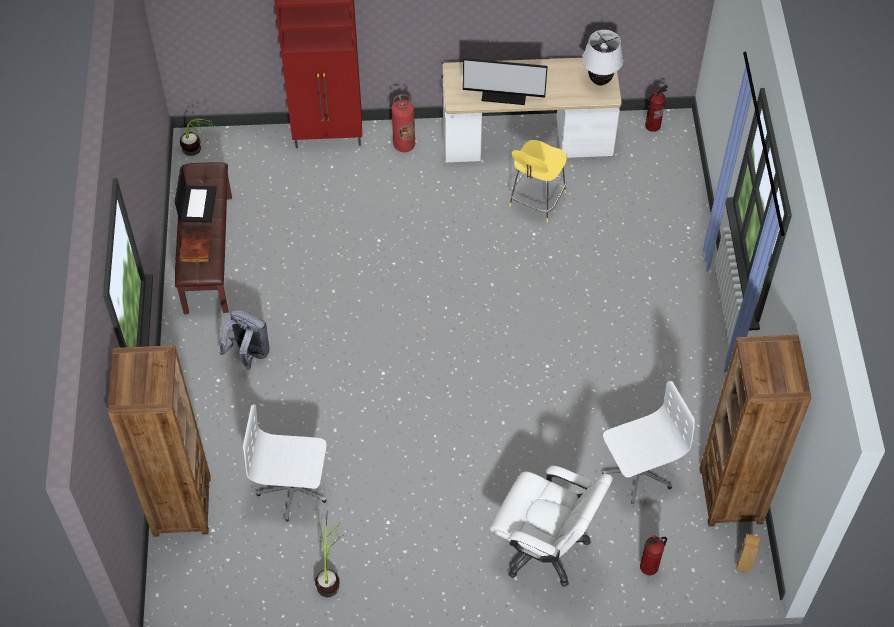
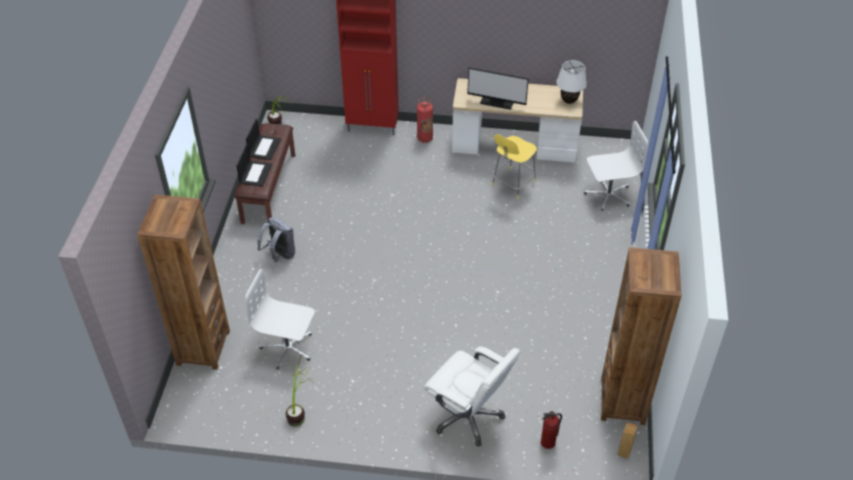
camera: 10 degrees right, 10 degrees down
(195, 247) = (255, 173): book -> laptop
(637, 471) = (552, 373): white office chair -> white office chair (608, 195)
(652, 125) = (608, 147): fire extinguisher -> none

